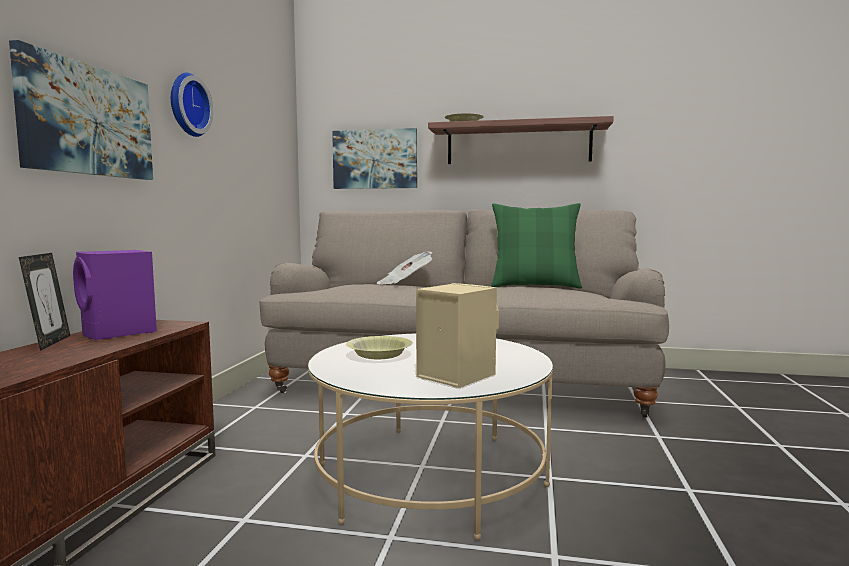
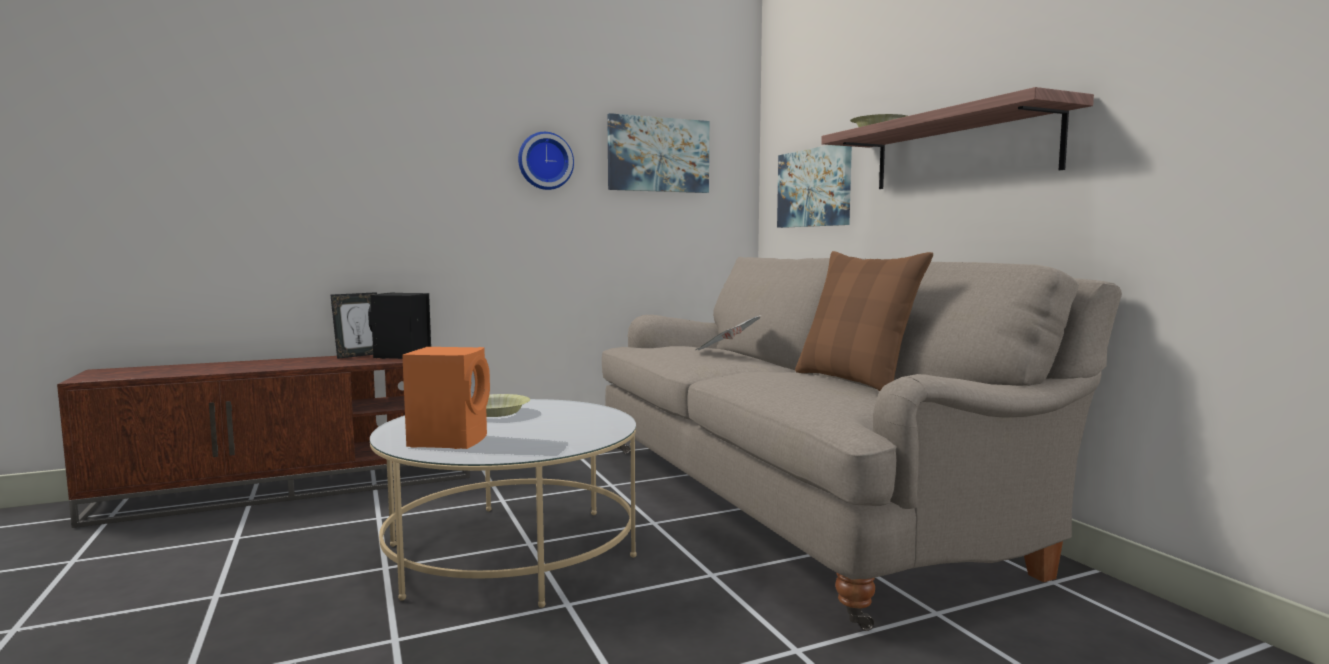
camera: 55 degrees right, 0 degrees up
(88, 120) = (422, 192): picture -> picture (658, 155)
(119, 333) = (401, 356): purple speaker -> black speaker
(454, 375) = (450, 440): beige speaker -> orange speaker
(535, 286) = (854, 381): green pillow -> brown pillow

